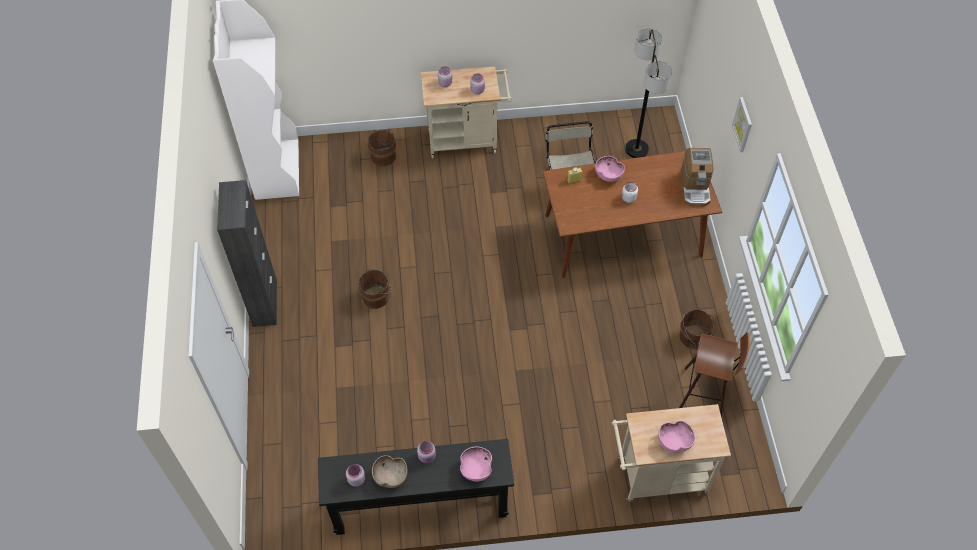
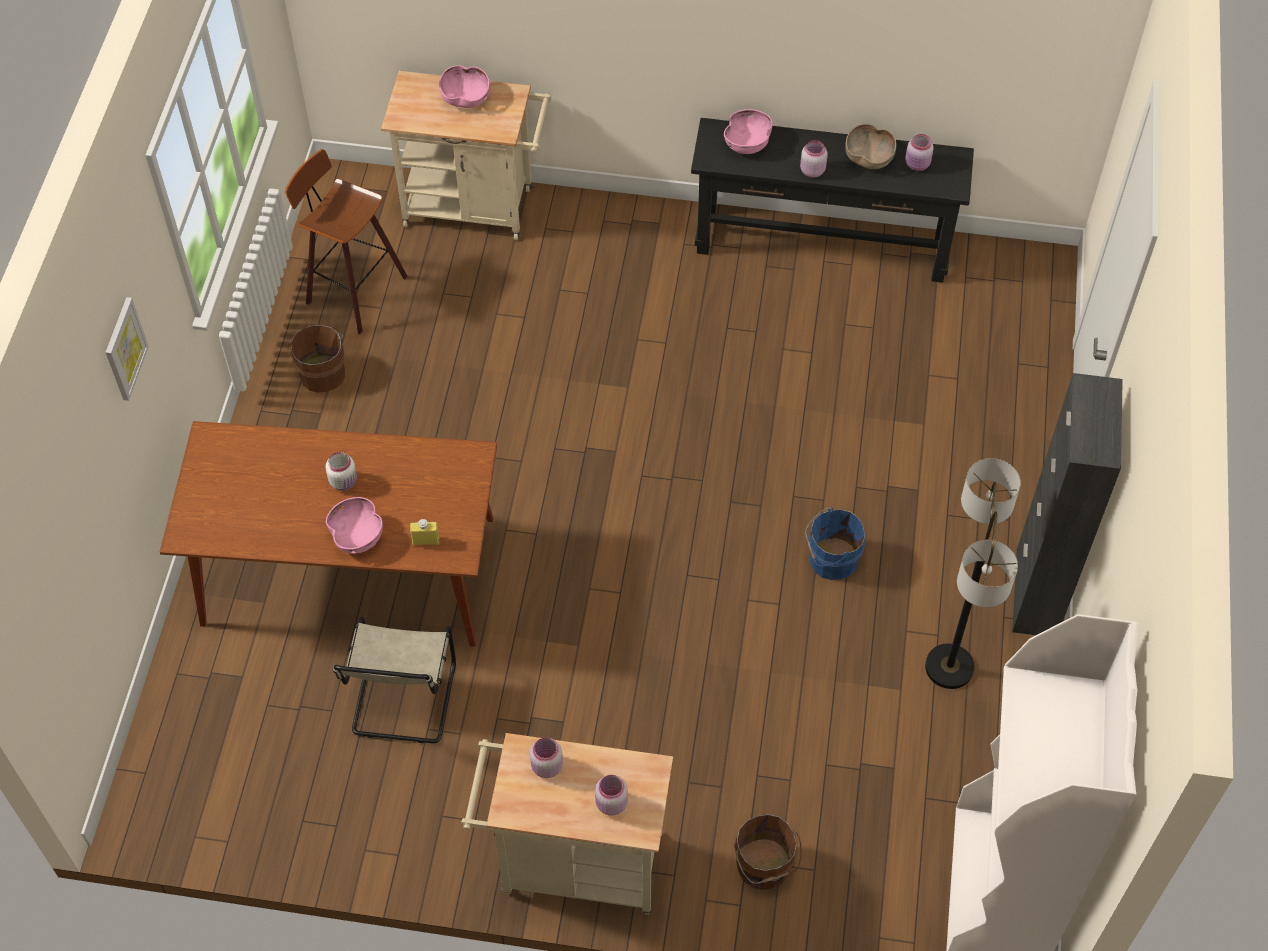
camera: 165 degrees left, 0 degrees up
(377, 297) = (831, 559): brown bucket -> blue bucket
(636, 149) = (230, 750): floor lamp -> floor lamp (949, 667)
(695, 187) = (212, 475): coffee machine -> none

